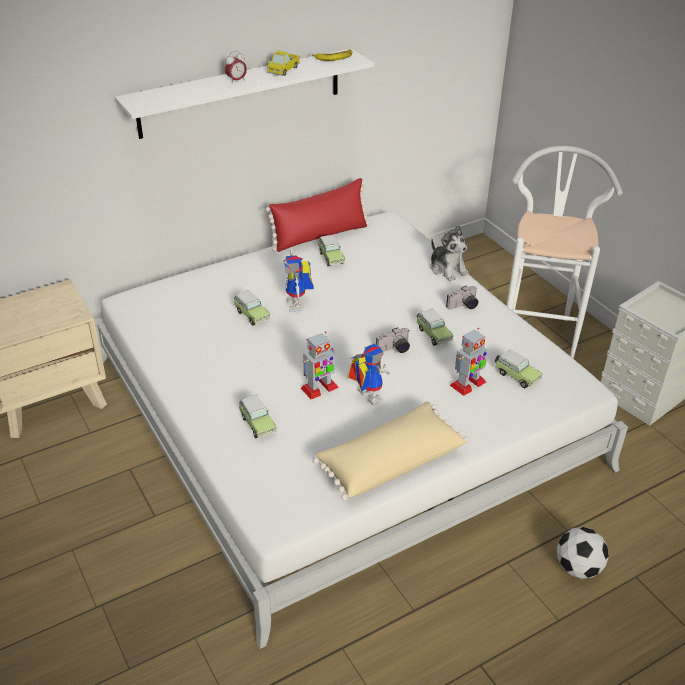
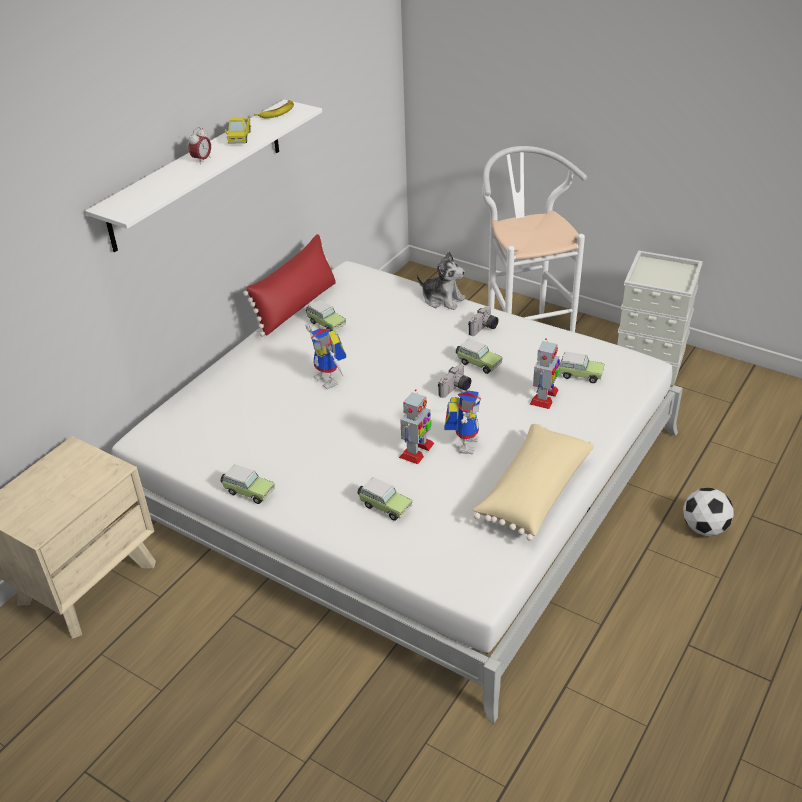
camera: 25 degrees left, 0 degrees up
(251, 315) = (291, 406): toy car -> toy car (248, 491)
(365, 396) = (464, 442): toy robot -> toy robot turned 75 degrees clockwise

